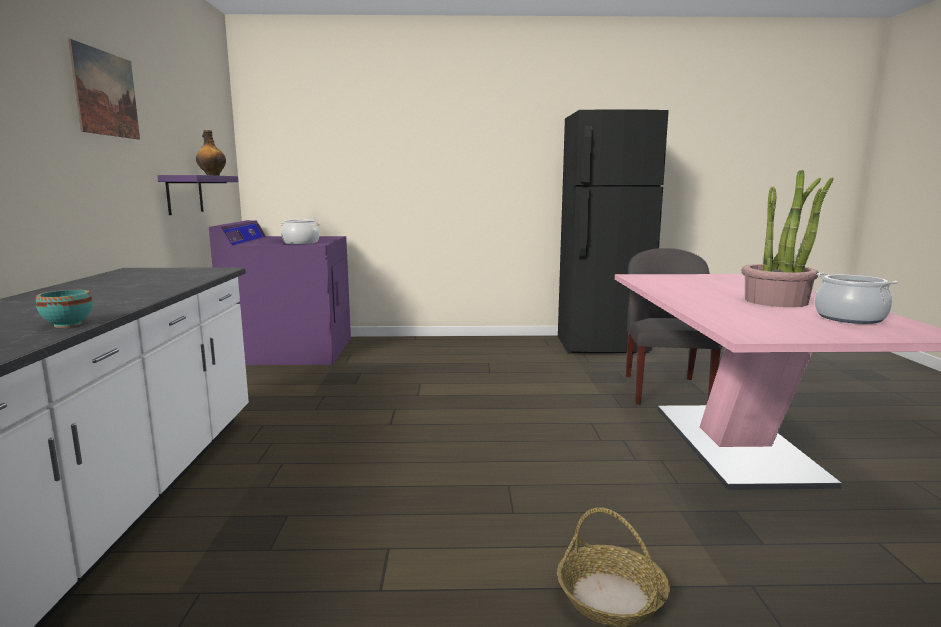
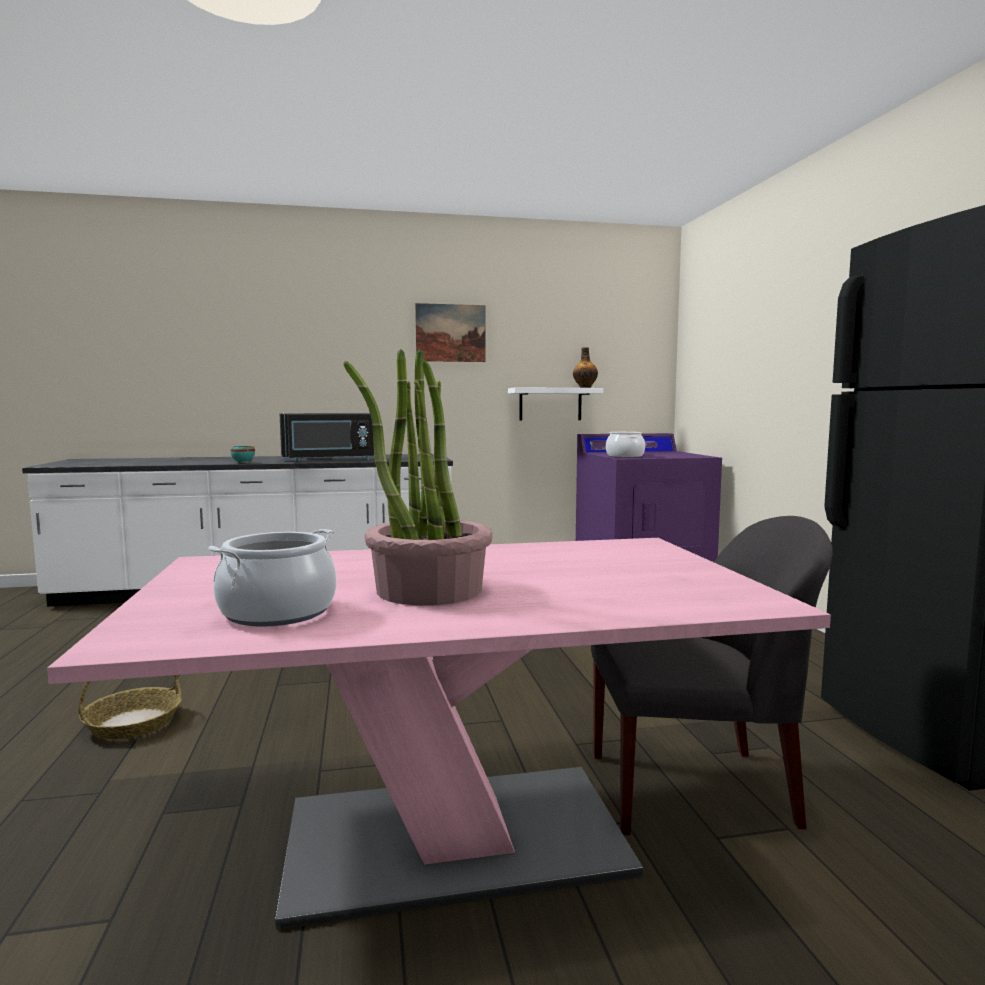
camera: 80 degrees right, 5 degrees down
(134, 294) = (330, 460): none -> black microwave
(184, 194) = (550, 404): purple shelf -> white shelf

